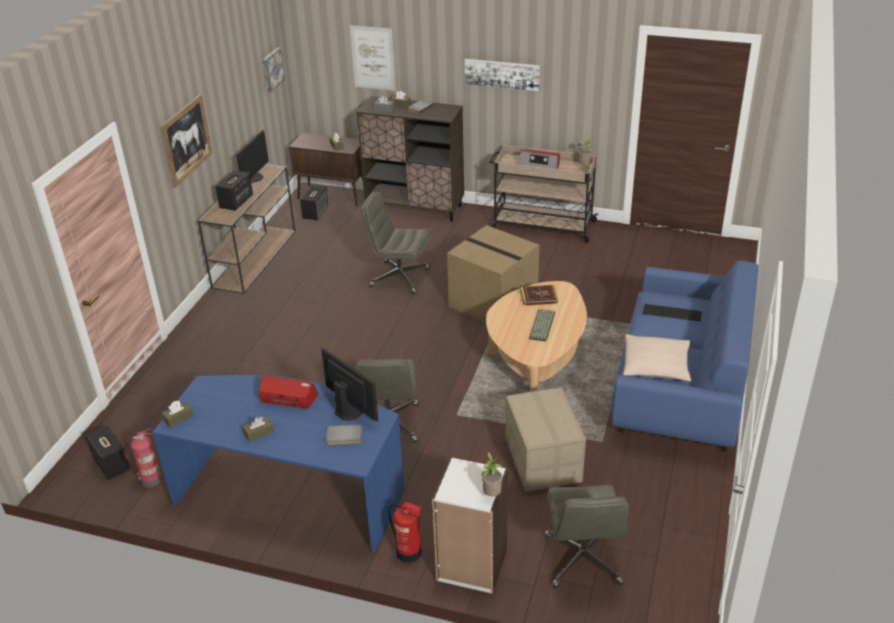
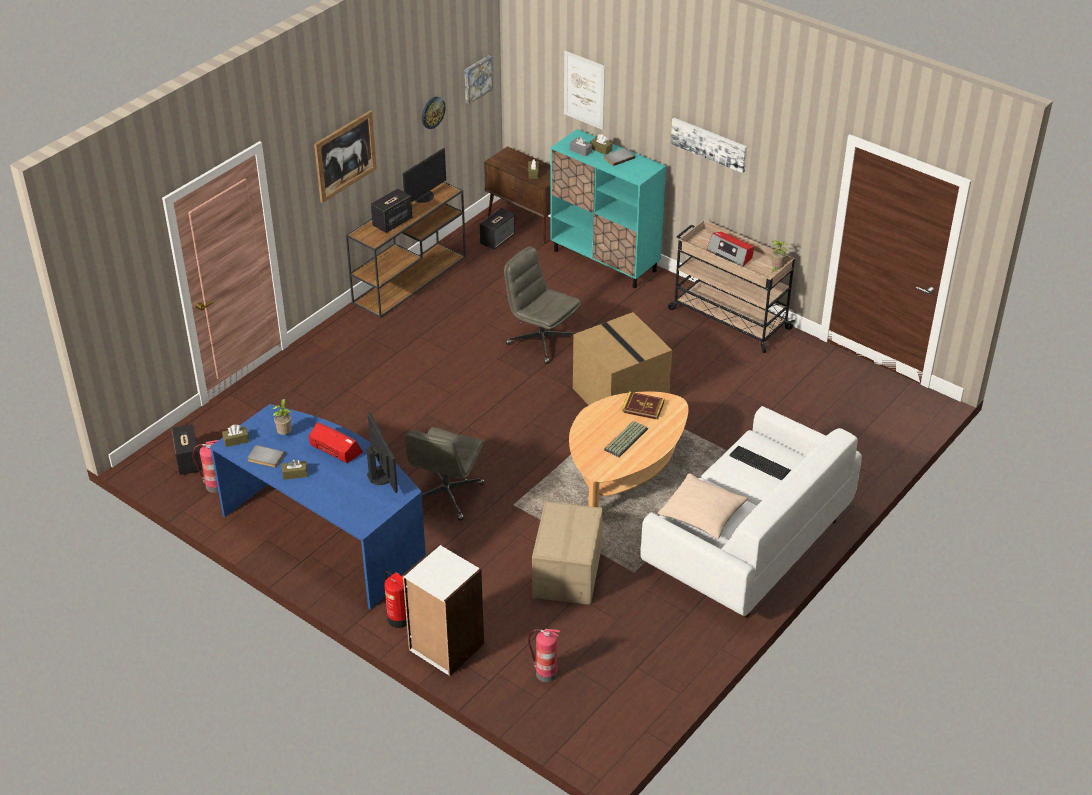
camera: 20 degrees right, 5 degrees up
(245, 99) = (432, 112): none -> wall clock
(344, 437) = (363, 498): grey book -> grey book (265, 458)
(415, 208) = (605, 261): brown cabinet -> turquoise cabinet
(492, 494) = (453, 587): potted plant -> potted plant (285, 434)
(583, 560) = (545, 674): grey office chair -> fire extinguisher
(680, 390) = (747, 544): blue sofa -> white sofa

